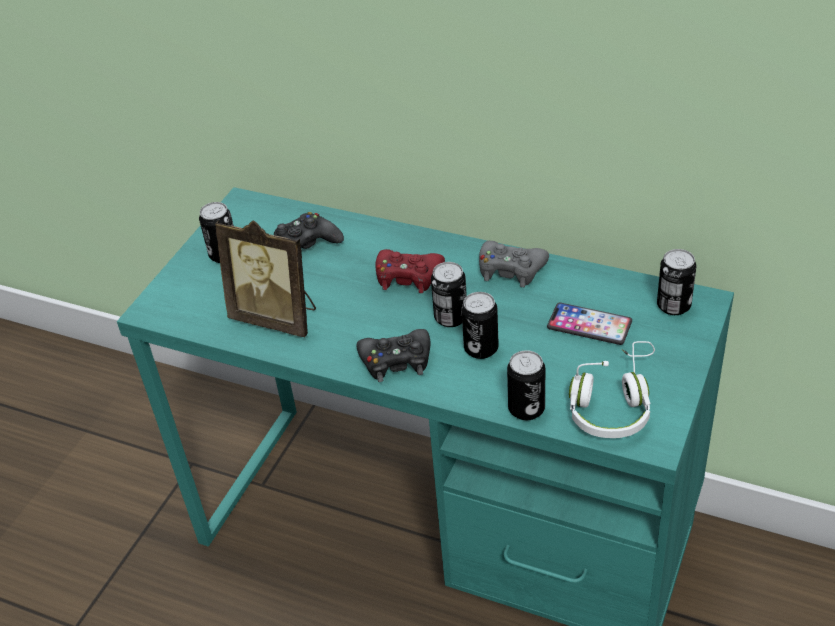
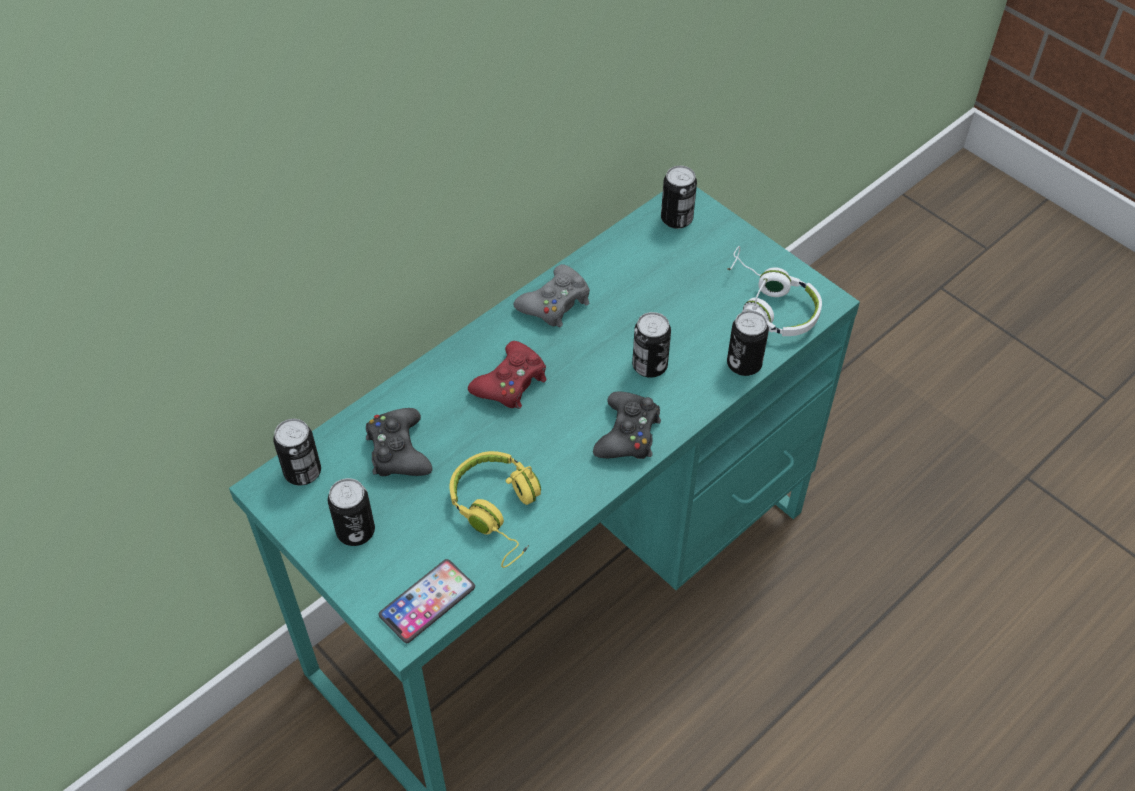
camera: 70 degrees left, 10 degrees up
(277, 317) = (499, 512): picture frame -> yellow headphones
(451, 317) = (593, 372): can -> can (302, 472)
(589, 325) = (666, 281): phone -> phone (427, 601)

